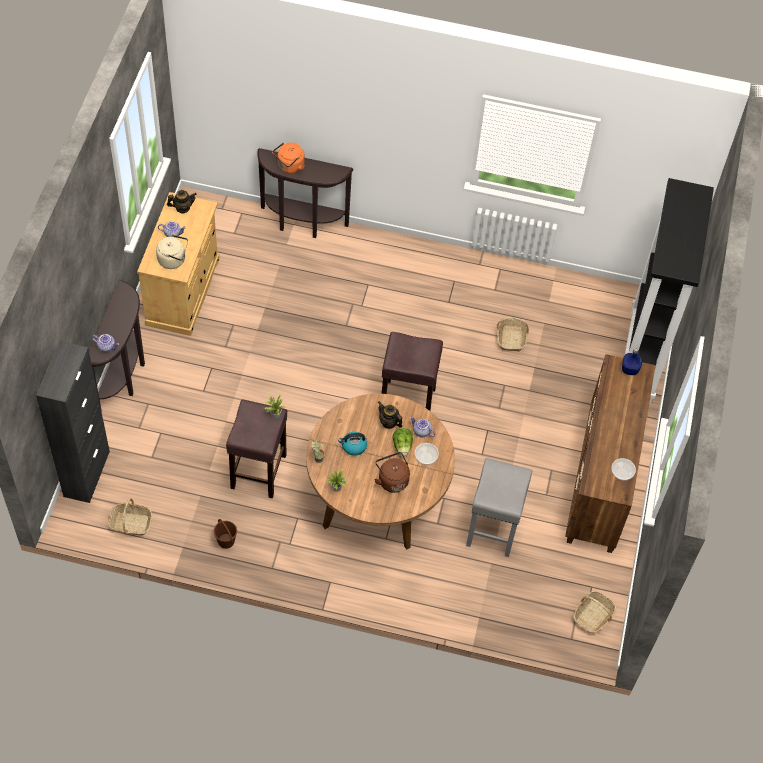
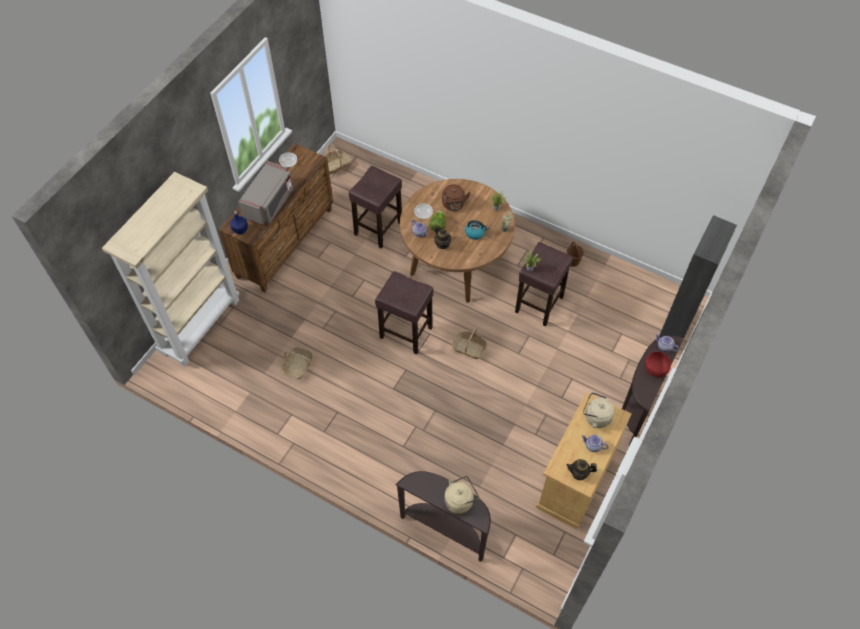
camera: 160 degrees left, 0 degrees up
(115, 321) = (655, 369): none -> red bowl
(131, 523) = (642, 288): basket -> basket (469, 348)
(289, 167) = (460, 500): orange kettle -> beige kettle
(493, 530) = (378, 228): grey stool -> brown stool
(615, 411) = (269, 204): none -> grey microwave
(641, 357) = (200, 325): black bookcase -> beige bookcase

